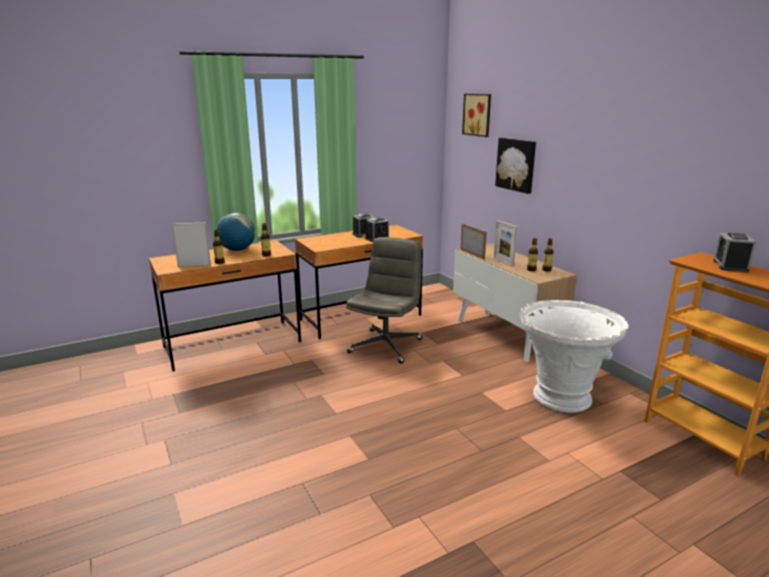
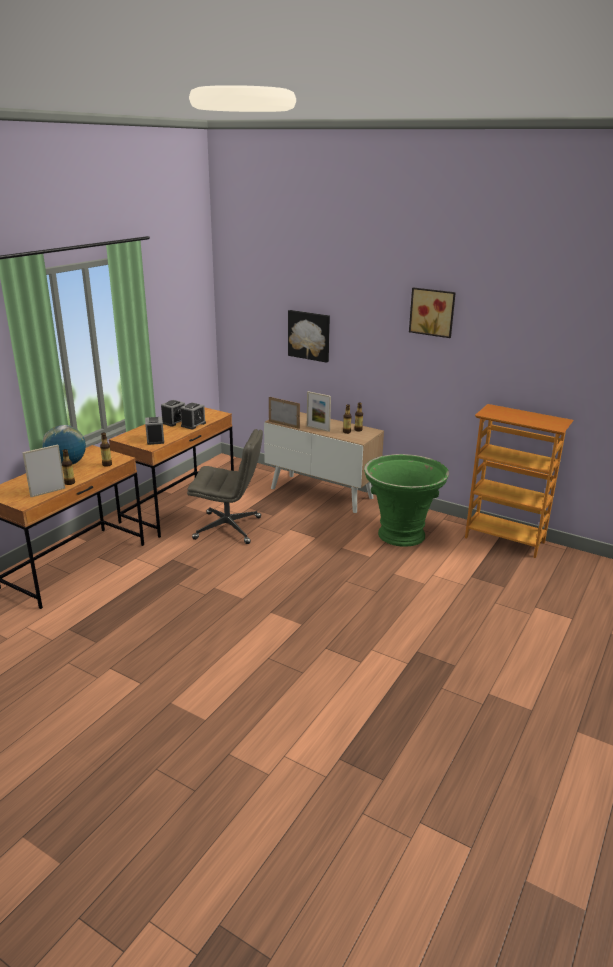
camera: 30 degrees left, 5 degrees up
(385, 345) = (228, 528): grey office chair -> grey office chair turned 105 degrees clockwise
(478, 114) = (258, 286): picture -> picture (432, 312)
(562, 397) = (401, 534): white planter -> green planter
(730, 266) = (513, 413): alarm clock -> alarm clock (155, 439)

